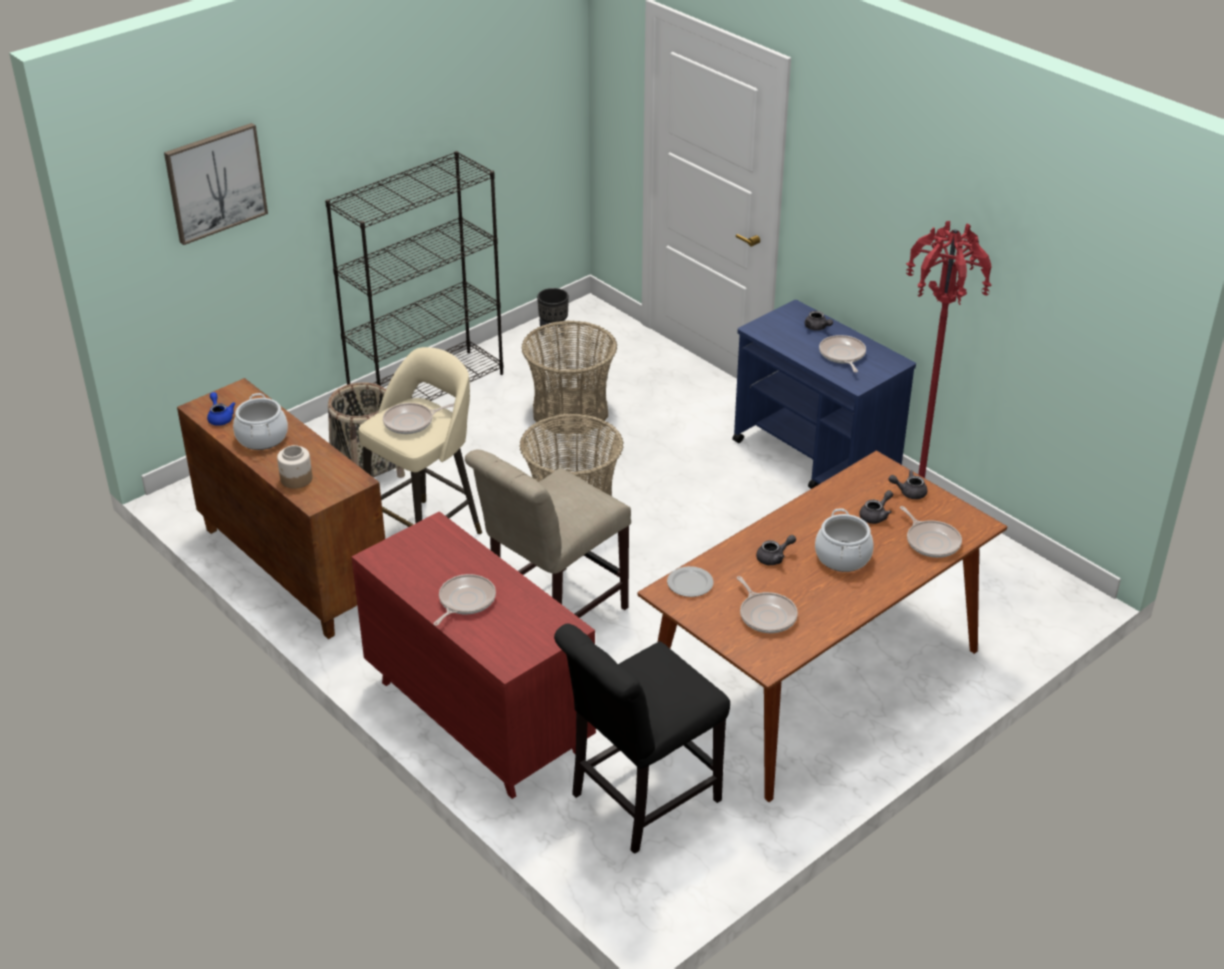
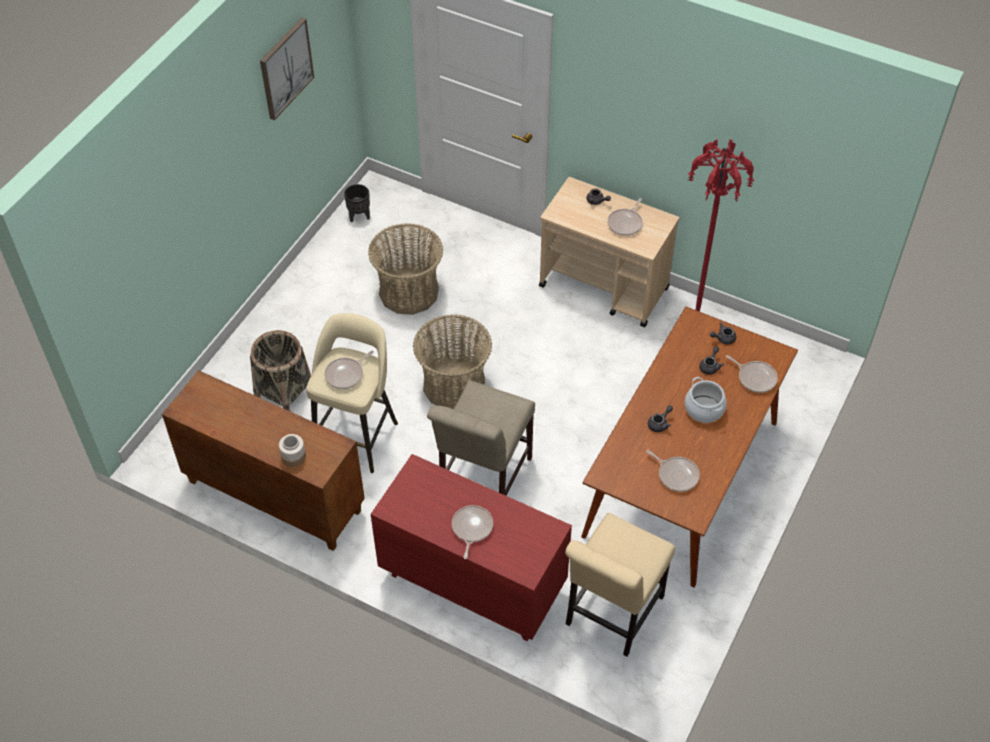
camera: 20 degrees left, 15 degrees up
(215, 182) = (136, 229): picture -> picture (285, 68)
(220, 417) = (202, 415): blue teapot -> none
(262, 437) = (245, 425): cooking pot -> none
(427, 389) = (290, 299): black bookcase -> none
(639, 801) = (611, 614): black chair -> beige chair
(689, 583) = (614, 464): plate -> none
(816, 460) = (604, 288): blue cart -> beige cart
(842, 355) = (626, 223): frying pan -> frying pan turned 120 degrees counterclockwise

